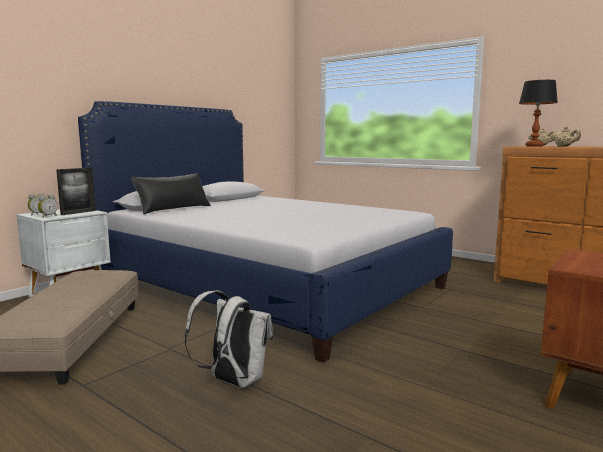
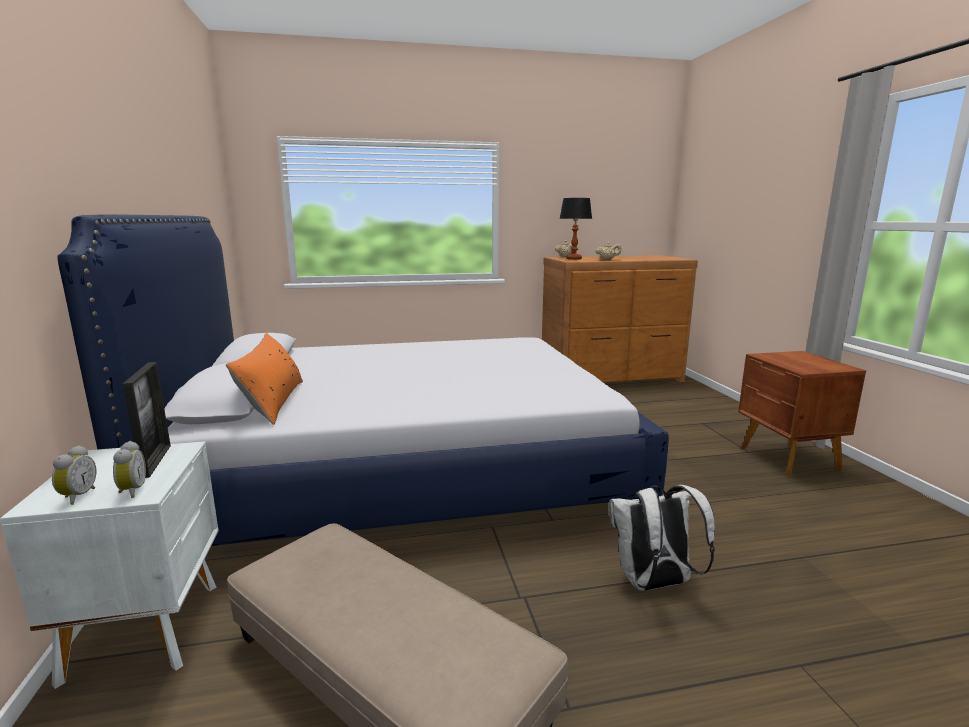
camera: 50 degrees left, 5 degrees up
(173, 209) = (272, 401): black pillow -> orange pillow

